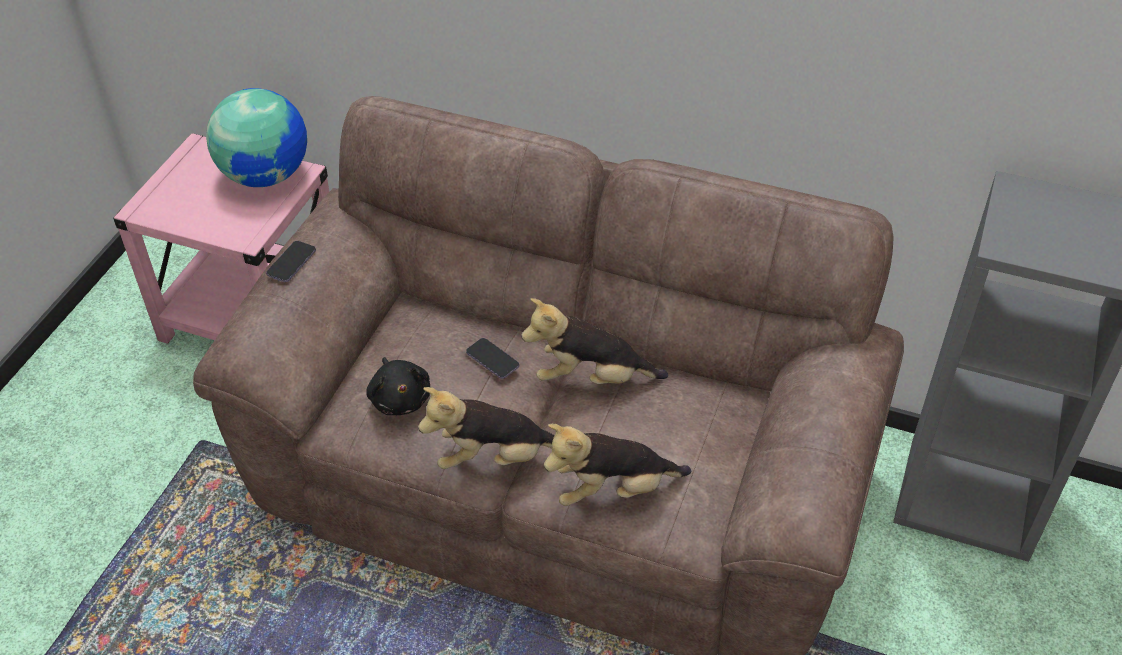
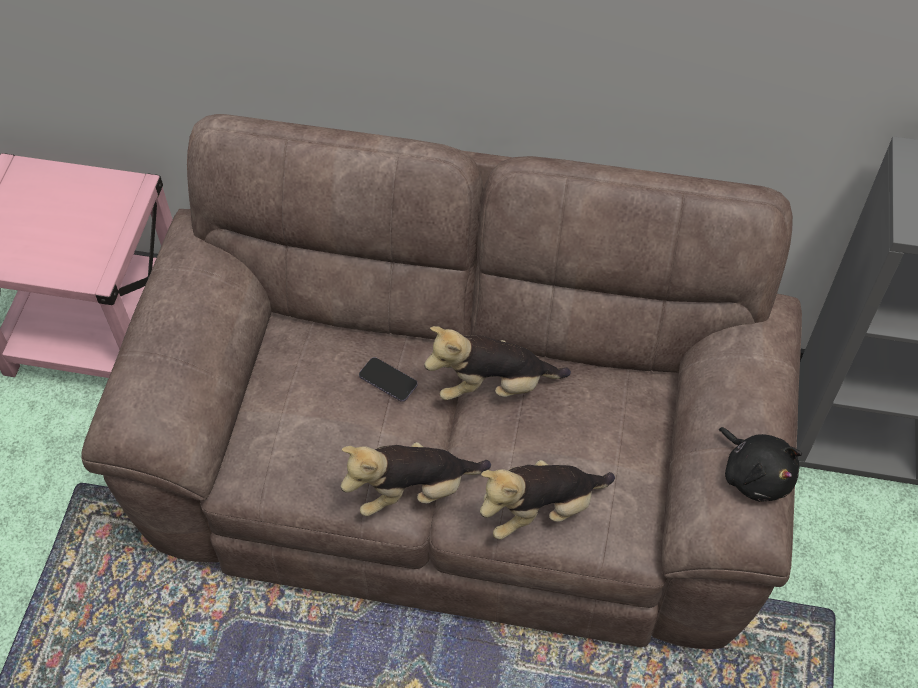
camera: 10 degrees left, 10 degrees up
(266, 175) = (97, 195): globe -> none
(291, 263) = (160, 312): phone -> none
(400, 398) = (301, 438): black plush toy -> black plush toy (755, 474)

